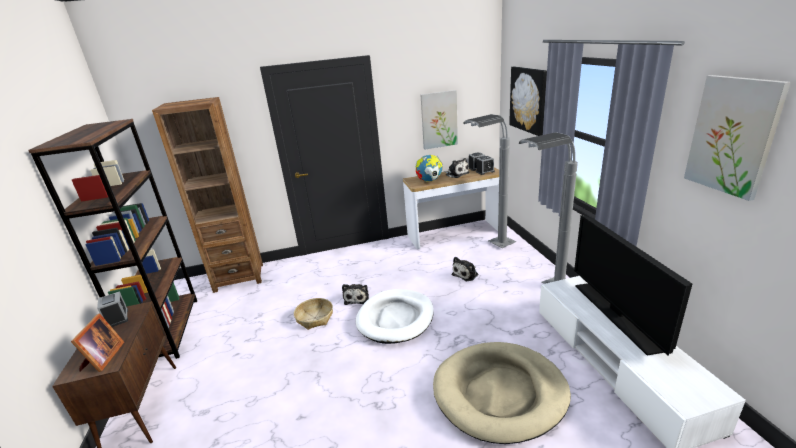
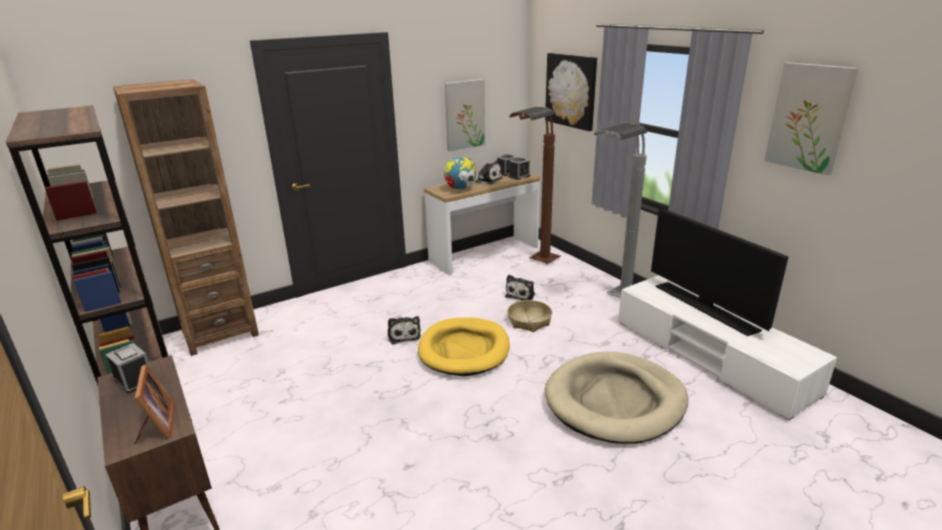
camera: 20 degrees left, 0 degrees up
(314, 318) = (361, 364): basket -> basket (529, 321)
(395, 318) = (464, 349): white dog bed -> yellow dog bed
(491, 248) = (536, 265): grey floor lamp -> brown floor lamp

